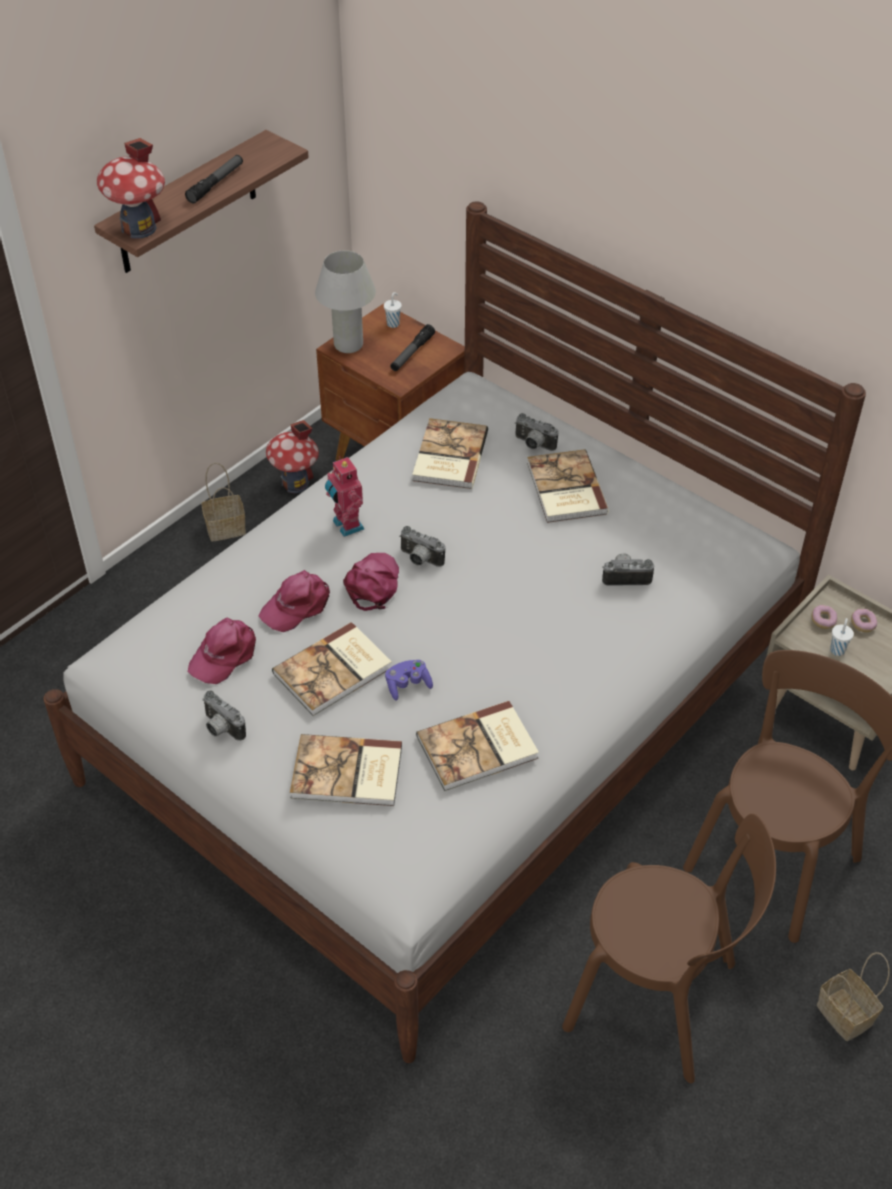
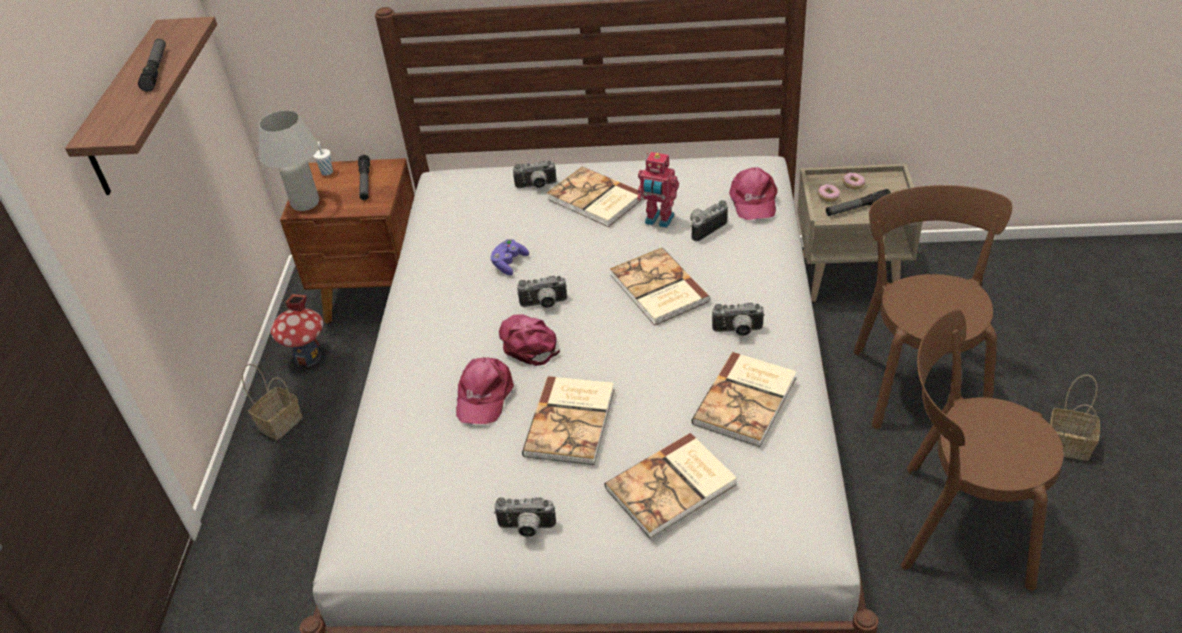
camera: 35 degrees left, 5 degrees down
(139, 228) = (117, 129): toy house -> none
(224, 654) = (464, 470): pink cap -> pink cap (753, 200)
(346, 525) = (457, 316): toy robot -> toy robot (658, 220)
(408, 685) = (641, 393): purple game controller -> purple game controller (509, 263)
(448, 456) = (482, 227): book -> book (657, 289)
(541, 687) = (738, 331): none -> camera
(658, 999) = (958, 524): brown chair -> brown chair turned 150 degrees counterclockwise
(837, 649) = (857, 208): white cup -> flashlight

